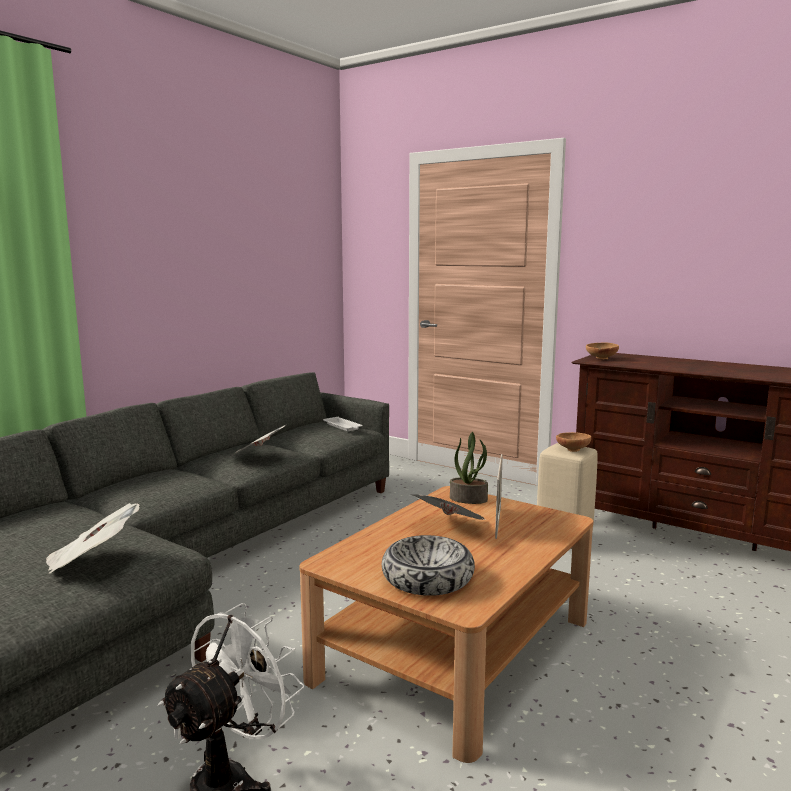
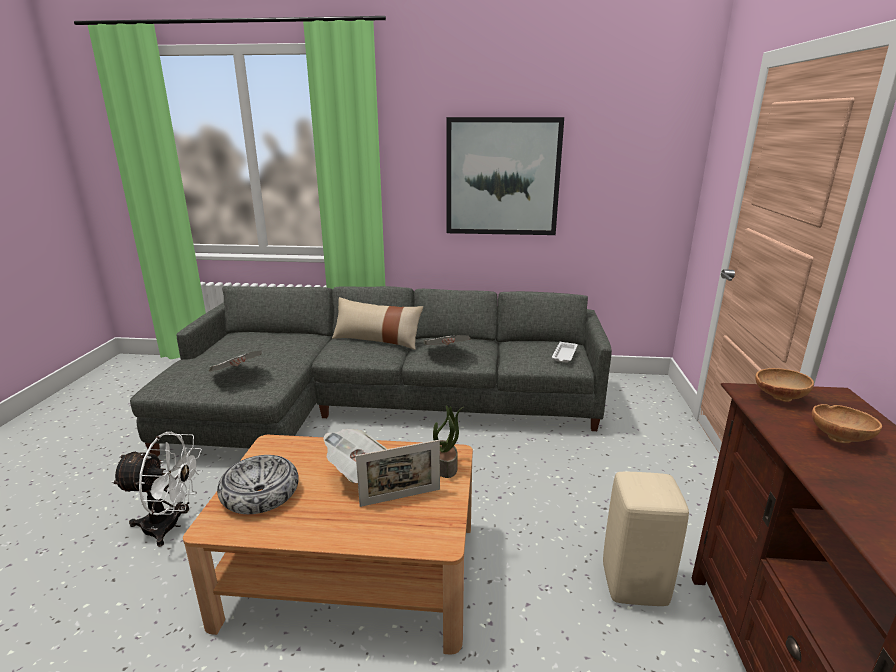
camera: 60 degrees right, 10 degrees up
(152, 477) = (377, 340): none -> beige pillow
(199, 259) = (502, 177): none -> picture
(572, 449) = (648, 490): brown bowl -> brown bowl (840, 437)

